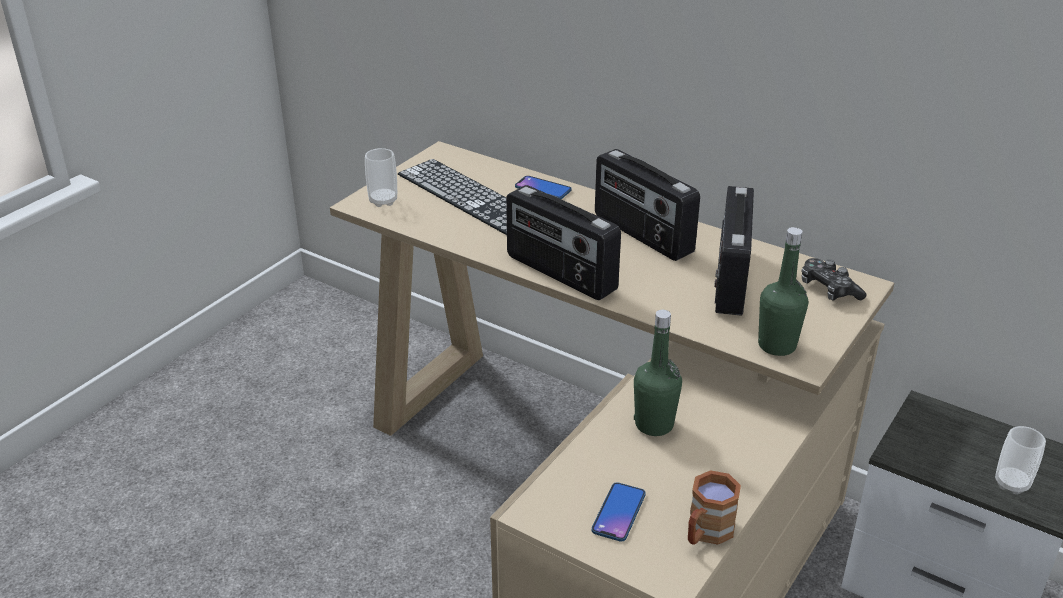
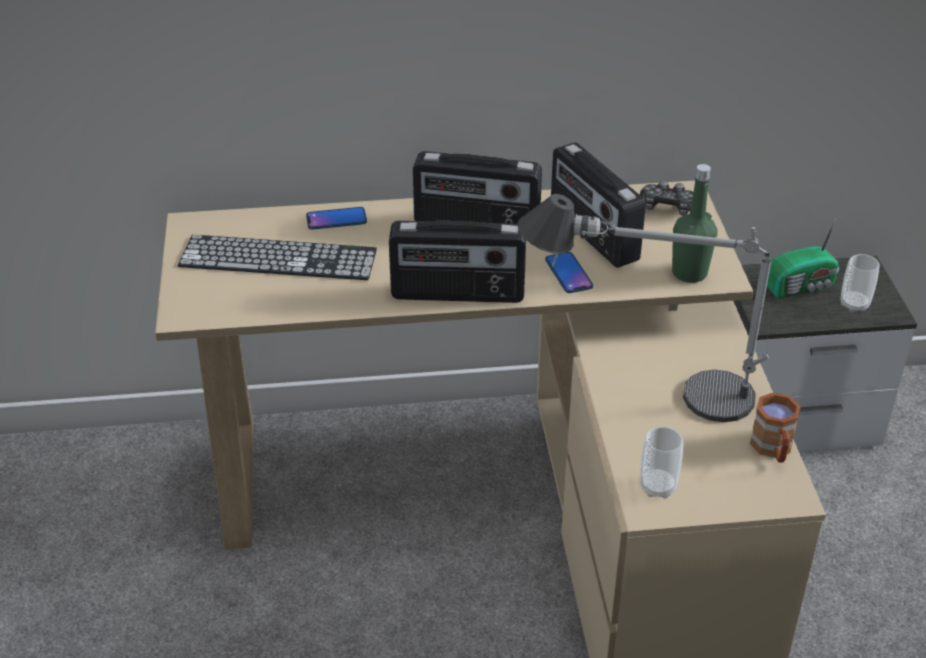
camera: 40 degrees left, 5 degrees up
(383, 201) = (202, 300): cup -> cup (657, 487)
(618, 513) = (702, 471): phone -> phone (568, 273)
(654, 424) = (643, 388): green bottle -> table lamp
(972, 442) = (802, 286): none -> radio

